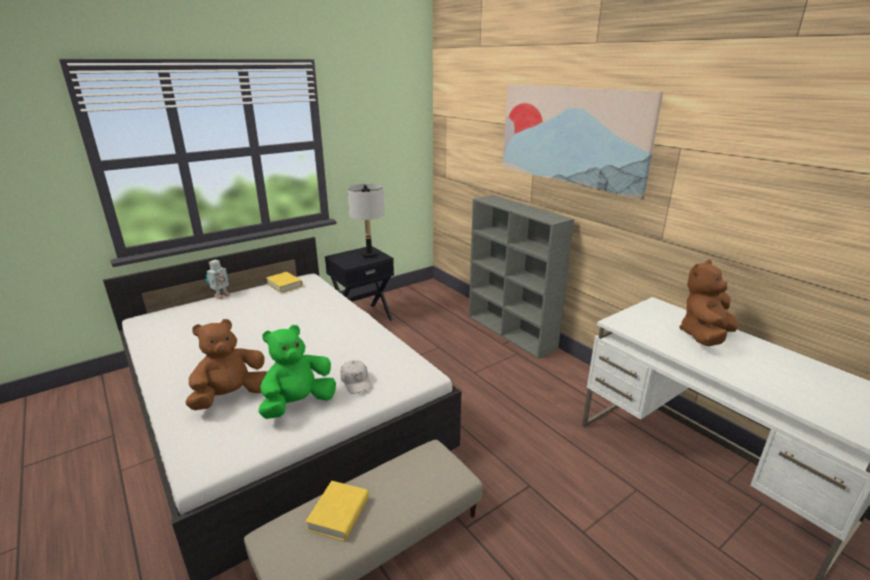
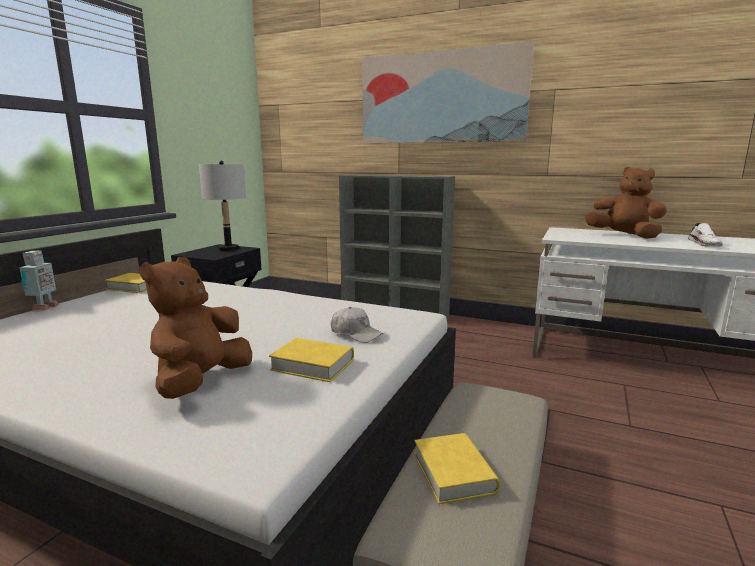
camera: 30 degrees left, 10 degrees down
(298, 404) = (313, 365): green plush toy -> yellow book
(704, 336) = (624, 236): brown plush toy -> brown plush toy turned 120 degrees clockwise
(771, 380) = (705, 244): none -> white shoe

